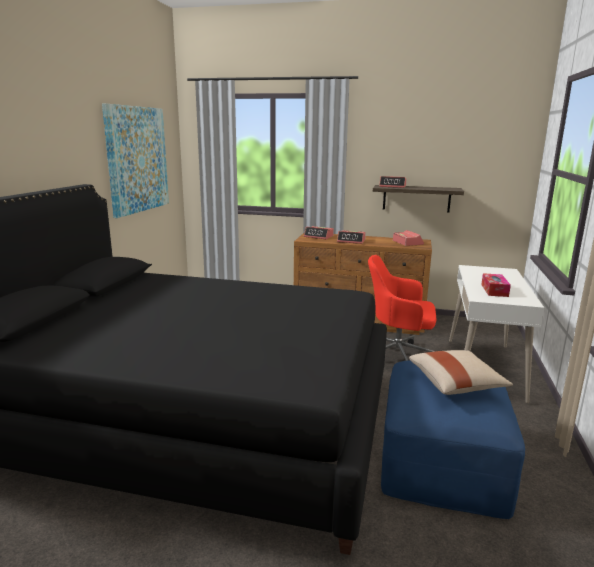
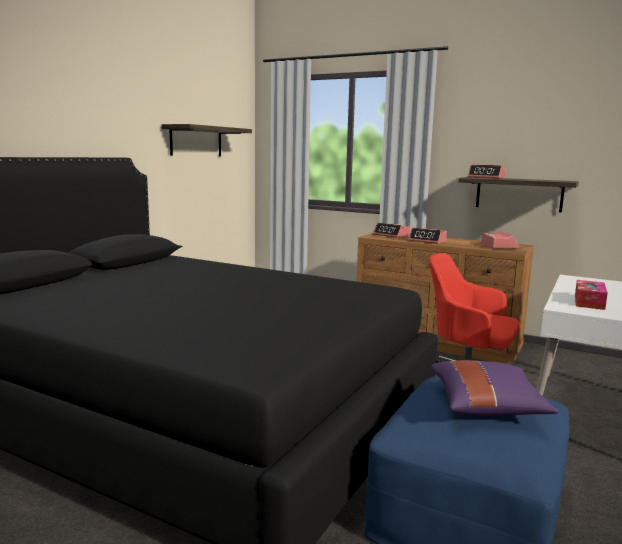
camera: 15 degrees right, 5 degrees down
(137, 159) = (196, 141): picture -> shelf
(456, 384) = (487, 406): beige pillow -> purple pillow

